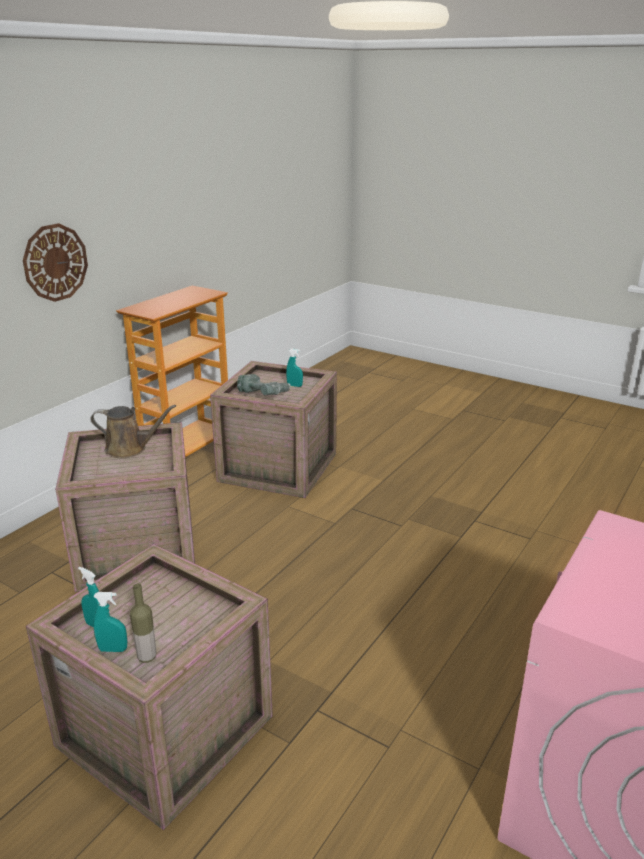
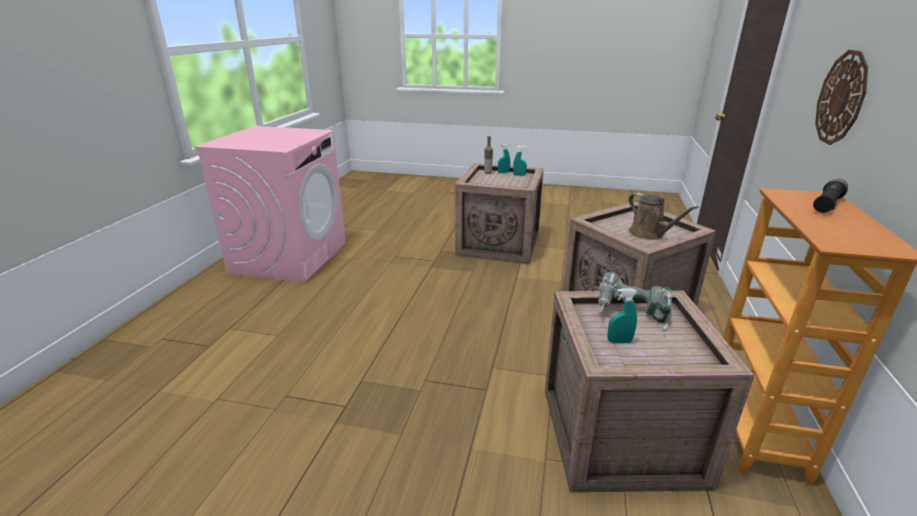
camera: 160 degrees right, 0 degrees up
(130, 449) = (649, 234): brown watering can -> brown watering can turned 105 degrees counterclockwise
(150, 305) = (827, 204): none -> black flashlight

